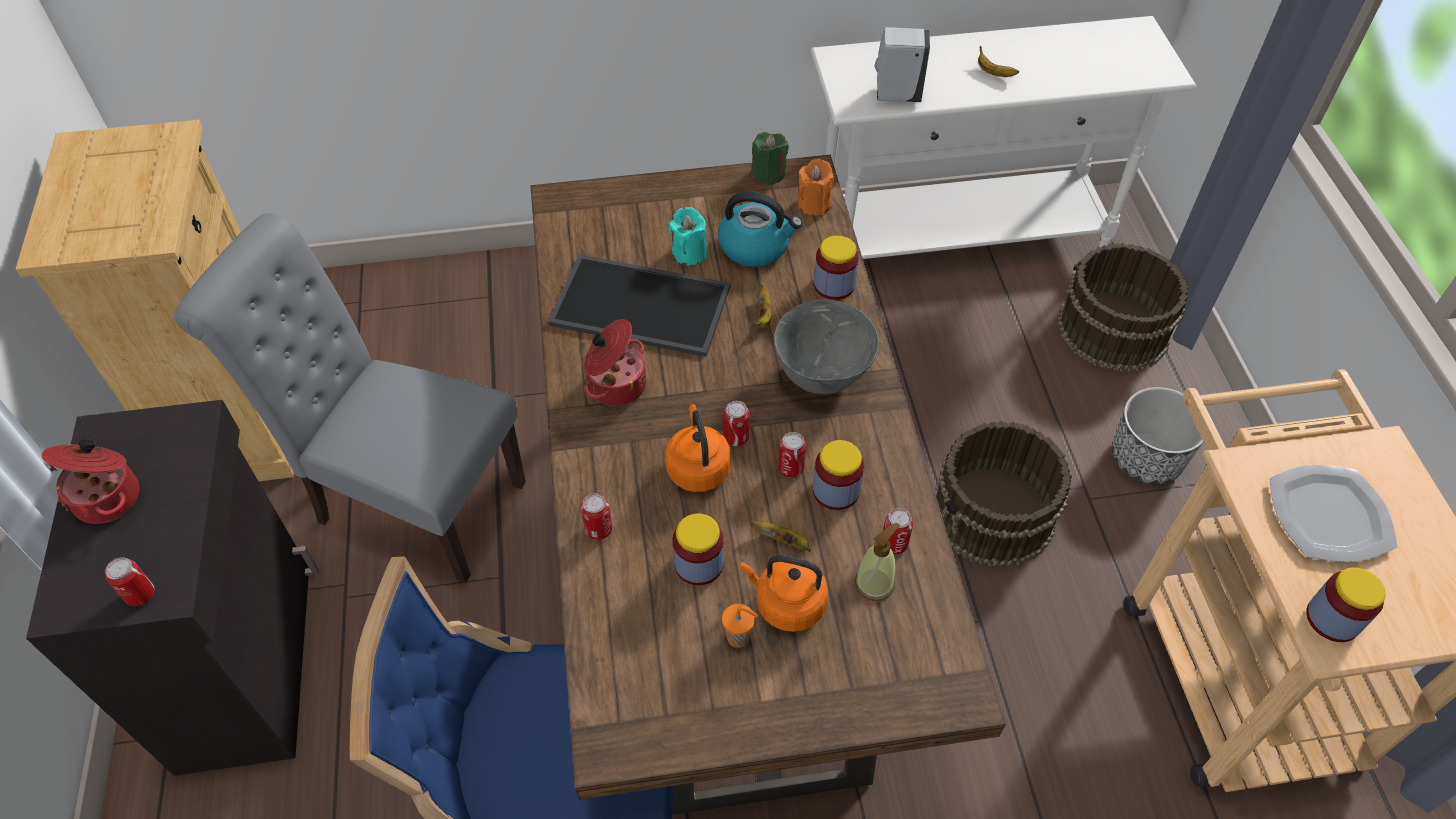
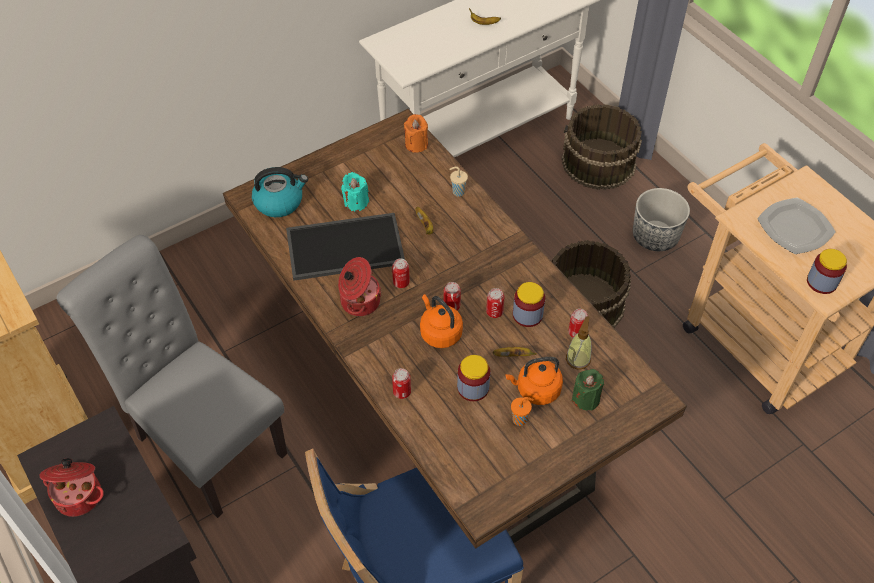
camera: 25 degrees left, 0 degrees up
(140, 594) = (145, 543): can -> can (401, 282)
(409, 500) = (203, 441): grey chair -> grey chair turned 45 degrees clockwise
(755, 246) = (395, 184): kettle -> kettle (279, 202)
(768, 173) = (376, 133): green candle -> green candle (586, 398)
(821, 375) = (481, 250): grey bowl -> none
(834, 285) = (457, 192): jar -> beige cup
(895, 95) = (431, 57): white soap dispenser -> none

